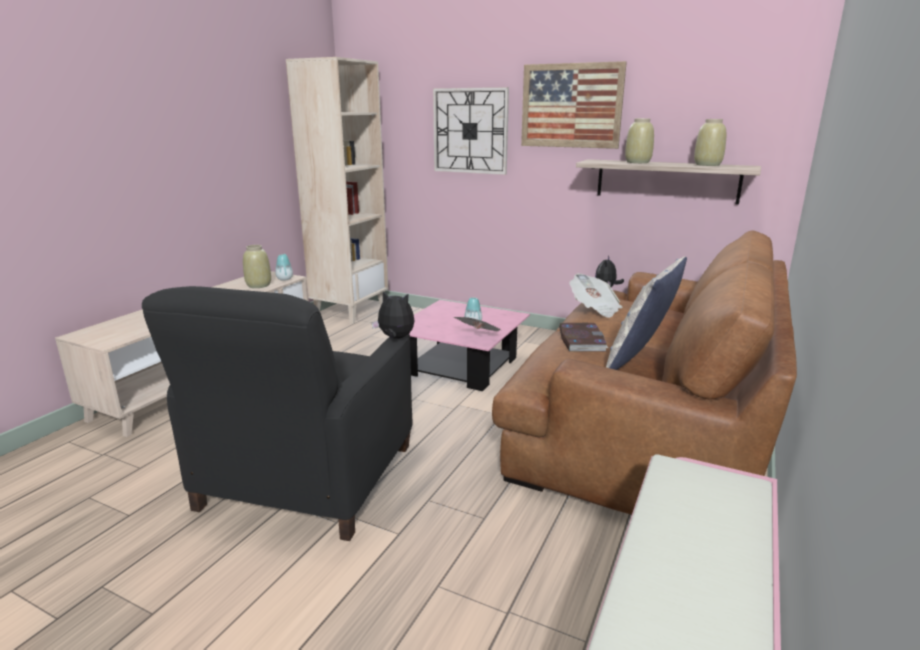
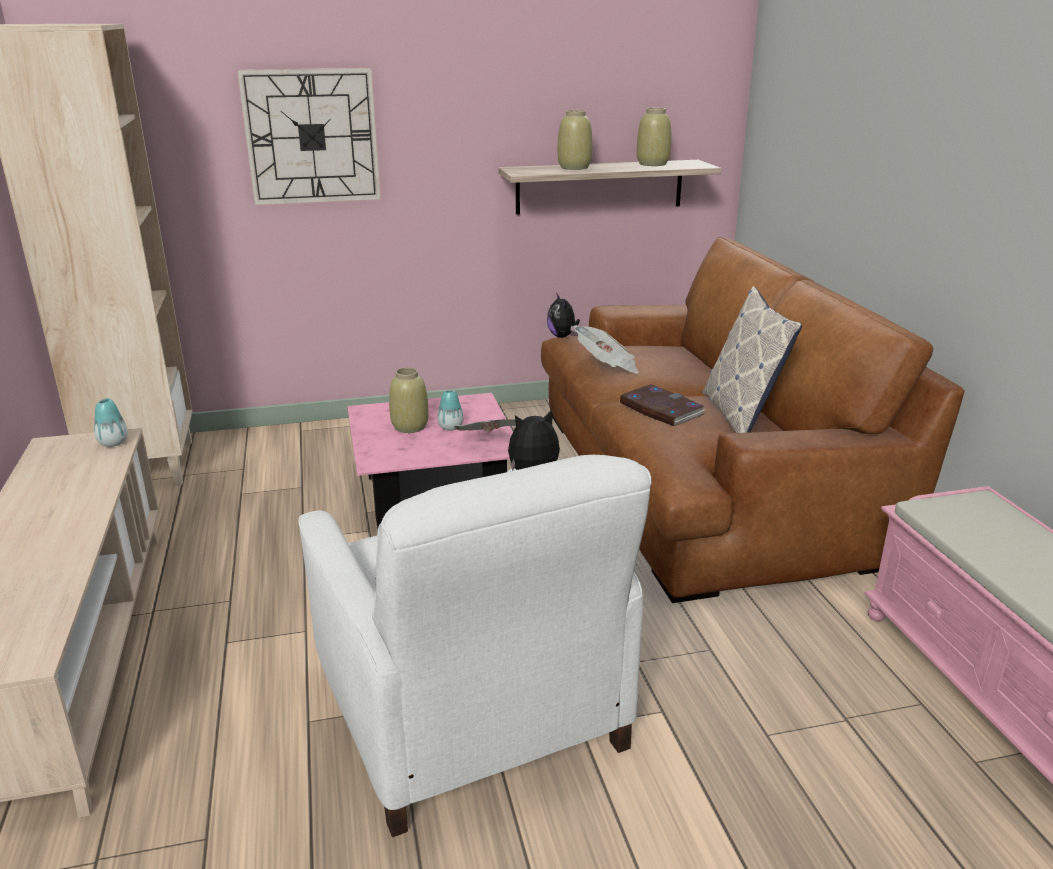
camera: 40 degrees left, 5 degrees up
(258, 285) = (89, 467): beige vase -> beige vase (409, 427)
(307, 478) = (472, 713): black armchair -> white armchair
(571, 106) = (469, 94): picture -> none

